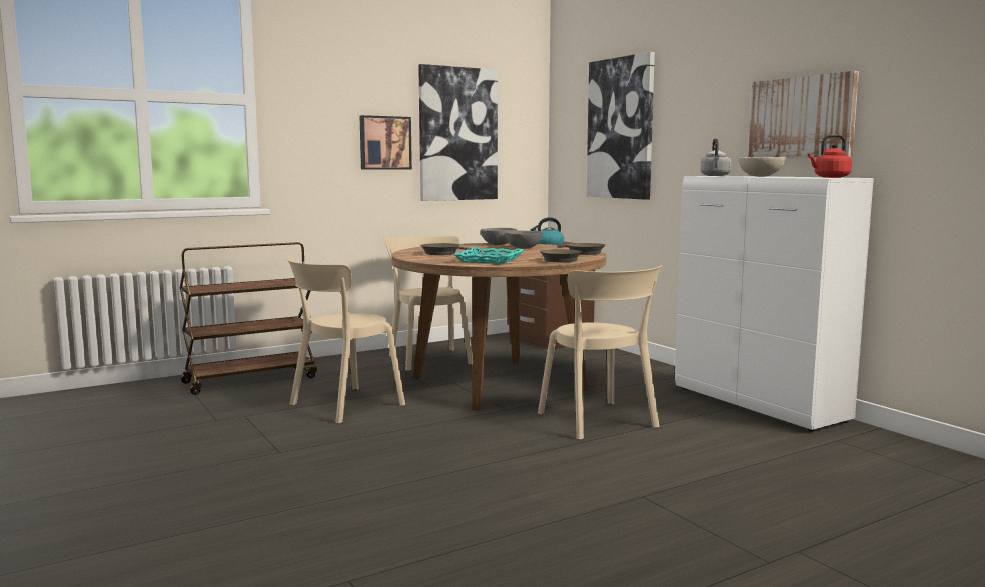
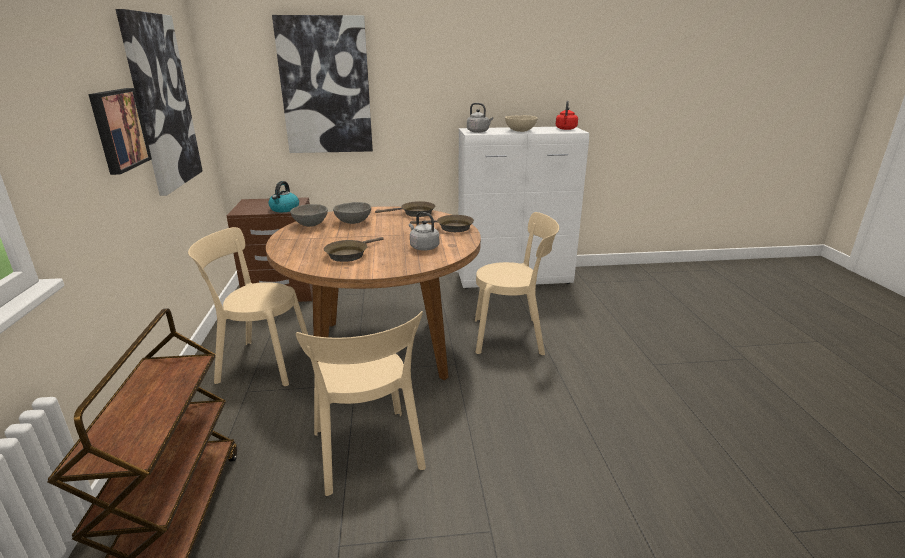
camera: 65 degrees left, 15 degrees up
(489, 260) = (423, 247): turquoise tray -> grey kettle
(802, 117) = (518, 84): picture -> none

